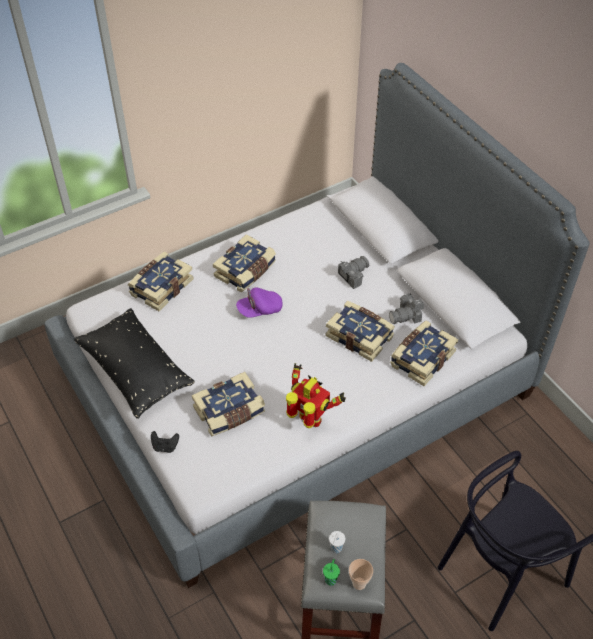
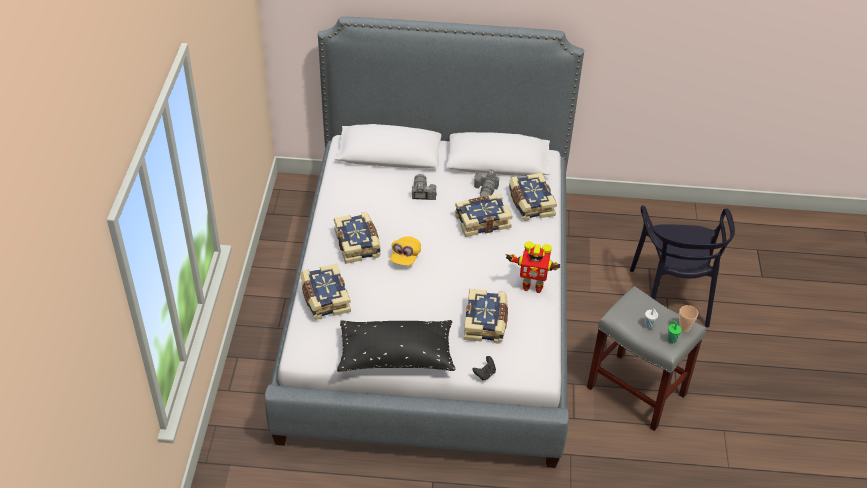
camera: 55 degrees left, 5 degrees down
(259, 310) = (405, 257): purple cap -> yellow cap
(309, 421) = (532, 286): toy robot -> toy robot turned 150 degrees counterclockwise

